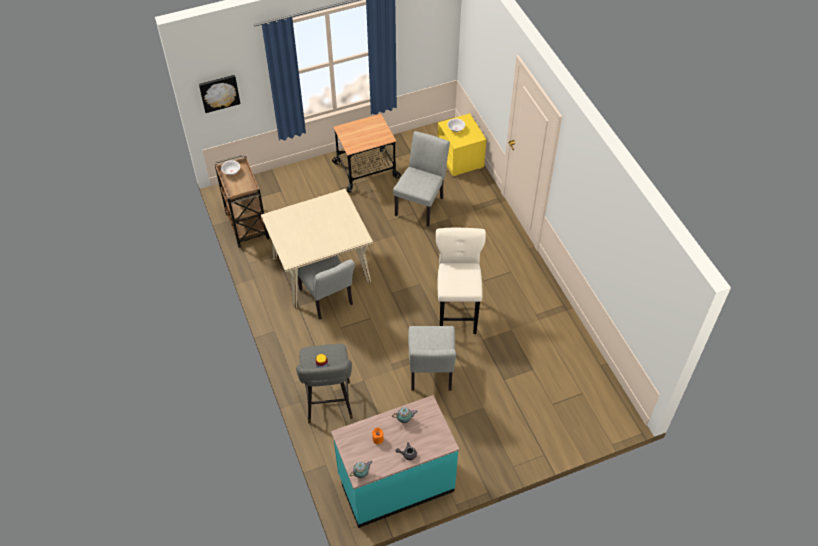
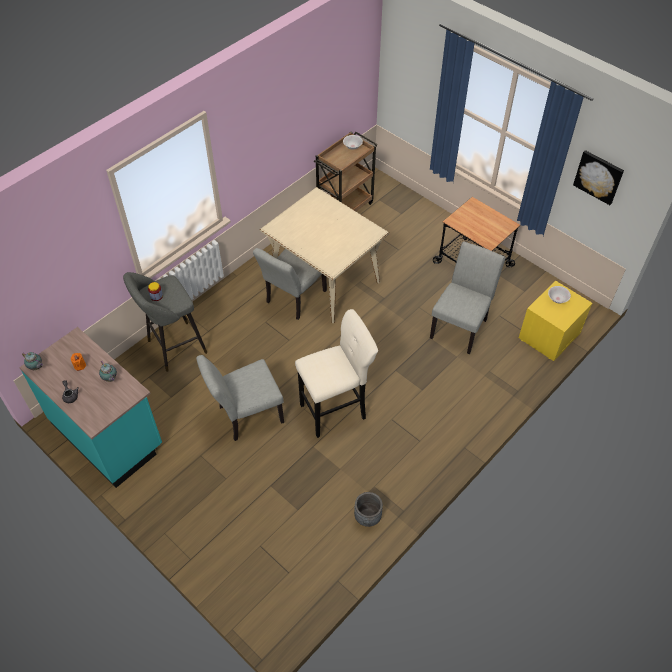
camera: 65 degrees right, 0 degrees up
(219, 92) = (401, 77): picture -> picture (599, 176)
(421, 203) = (461, 325): grey chair -> grey chair turned 60 degrees counterclockwise
(558, 328) = (367, 517): none -> grey planter

